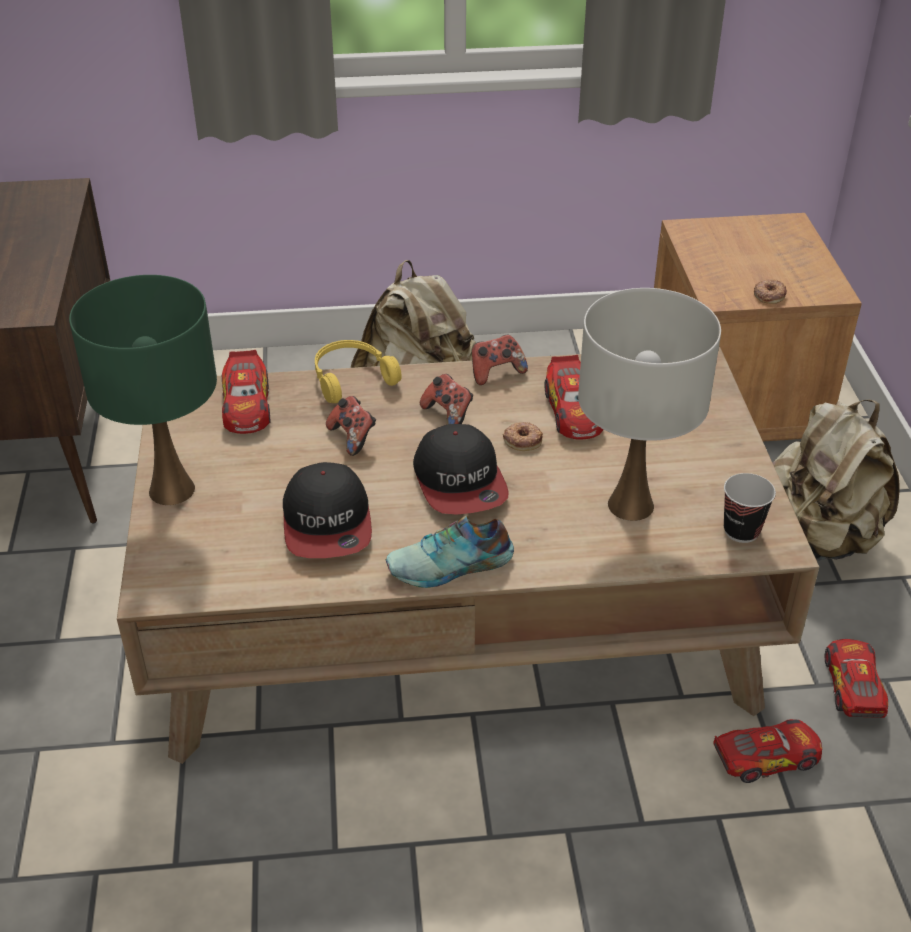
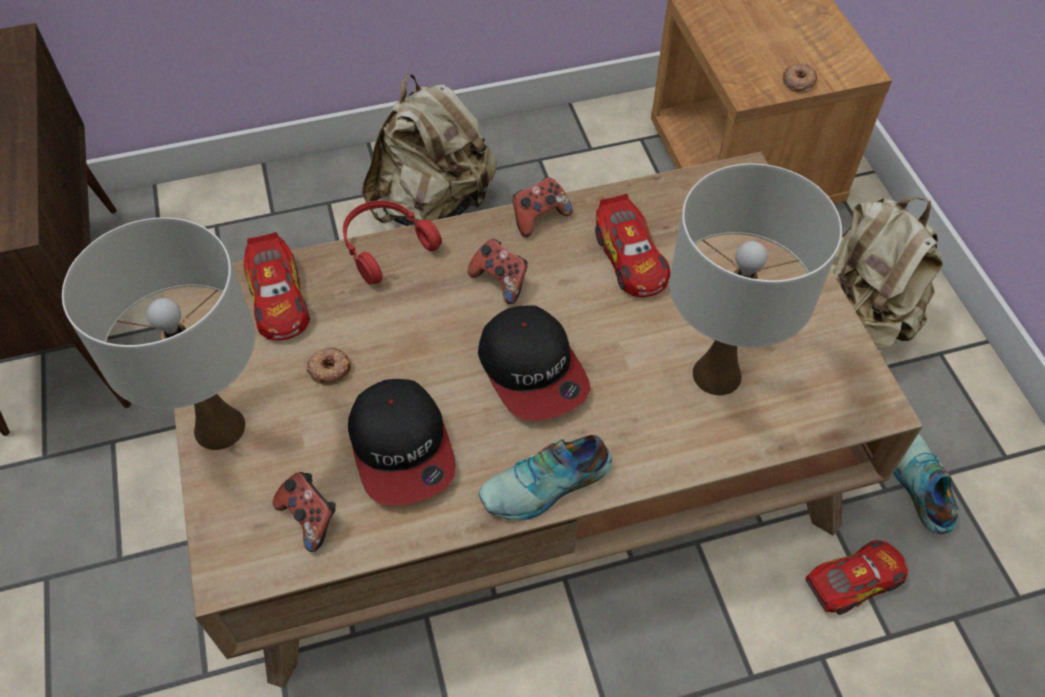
camera: 10 degrees left, 15 degrees up
(172, 489) = (219, 427): green table lamp -> white table lamp
(351, 378) = (385, 245): yellow headphones -> red headphones
(353, 438) = (404, 326): game controller -> game controller (310, 517)
(522, 439) = (586, 304): donut -> donut (329, 368)
(741, 531) = (836, 392): cup -> none
(853, 686) = (919, 486): toy car -> shoe

